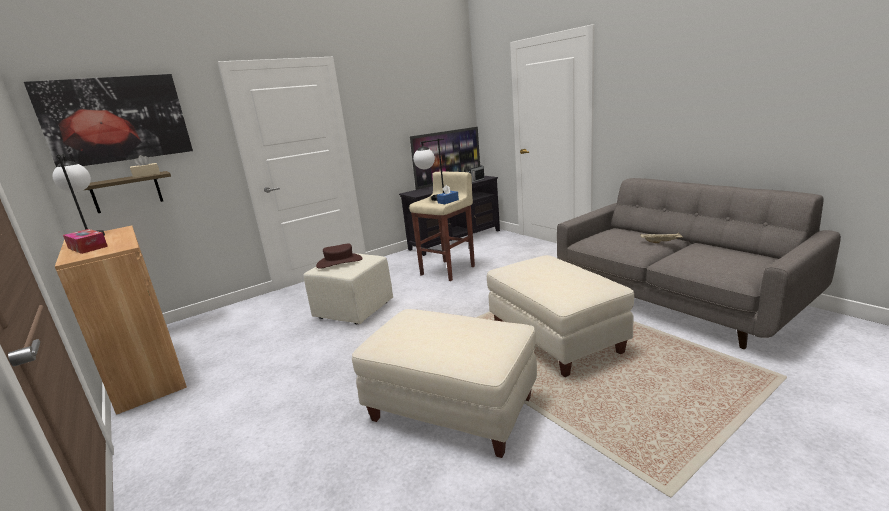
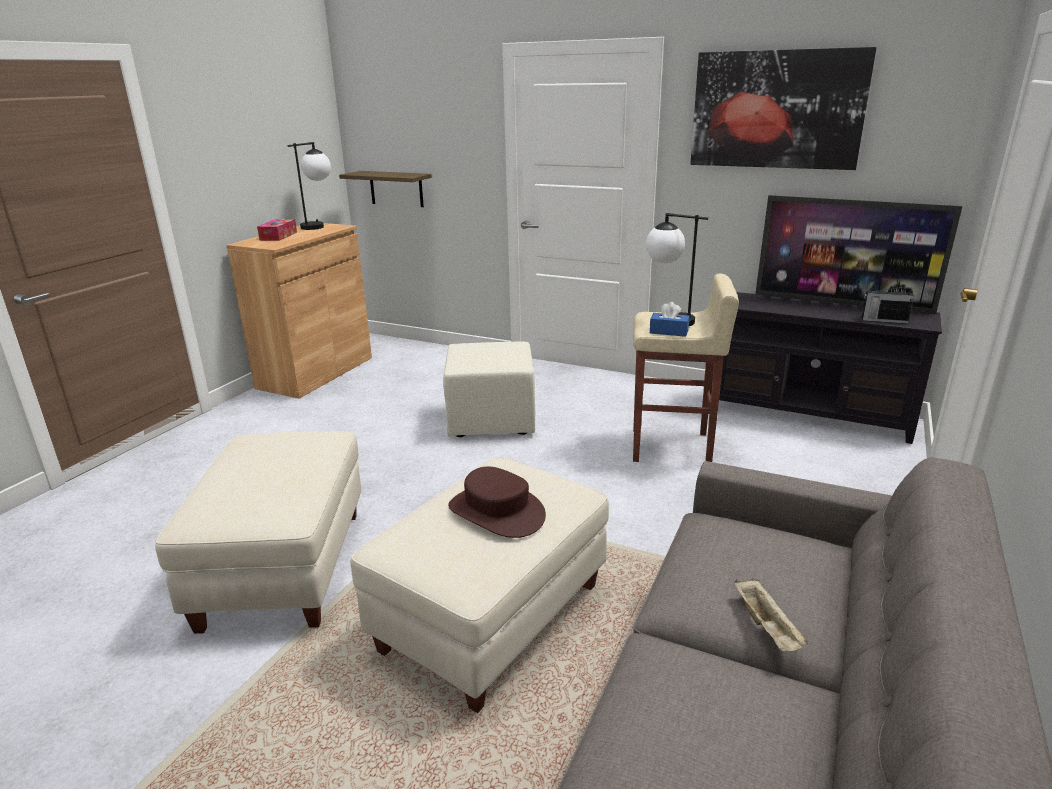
camera: 60 degrees right, 5 degrees up
(116, 119) = (399, 108): picture -> picture (777, 110)
(146, 175) = (402, 175): beige tissue box -> none
(339, 262) = (484, 350): brown hat -> brown hat (497, 512)

